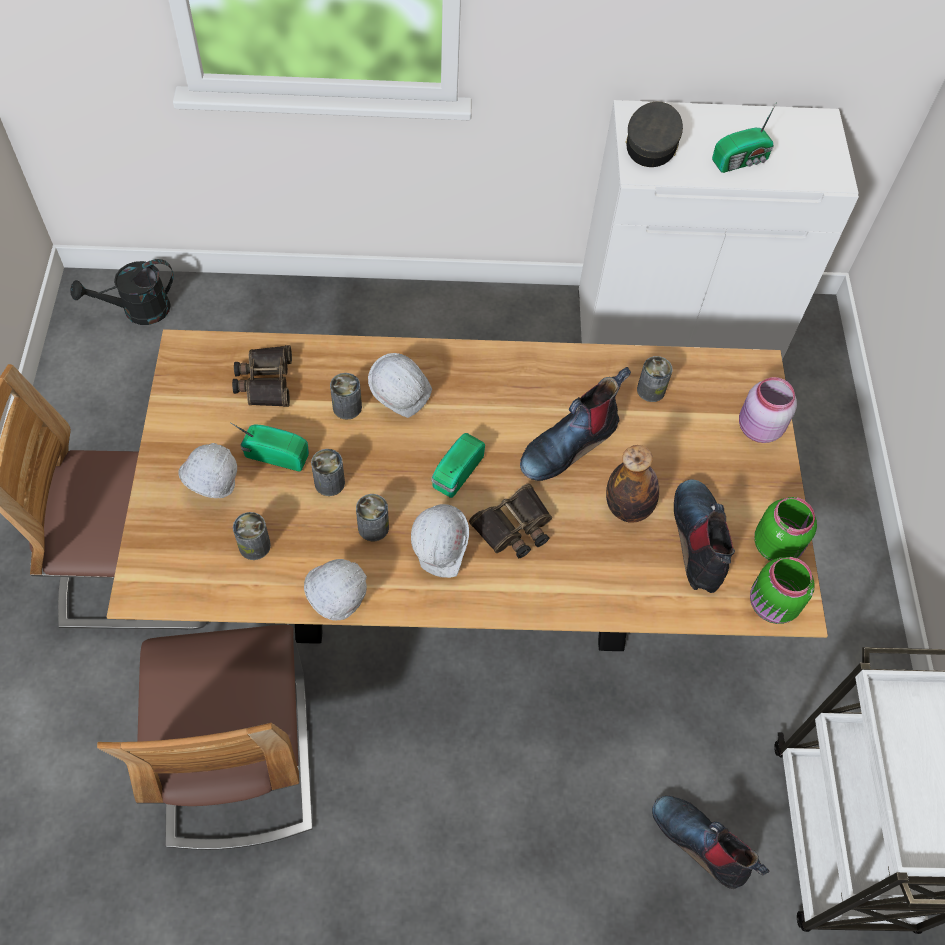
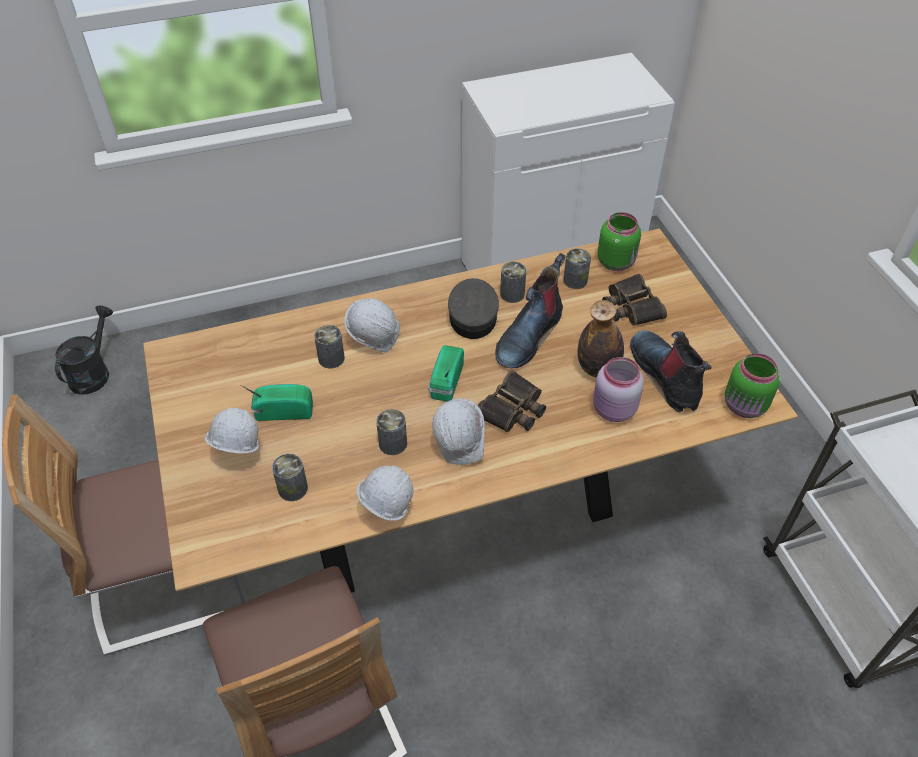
camera: 15 degrees left, 10 degrees down
(138, 311) = (93, 372): black watering can -> black watering can turned 150 degrees clockwise
(264, 381) = (250, 358): binoculars -> binoculars (630, 307)
(329, 483) = (340, 420): can -> can (512, 294)
(651, 144) = (505, 103): grey cap -> grey cap (472, 316)
(701, 842) = (742, 647): boot -> none
(742, 161) = (578, 99): radio -> none
(758, 429) = (670, 285): pink jar -> pink jar (613, 410)
(777, 545) = (726, 362): green jar -> green jar (616, 261)

